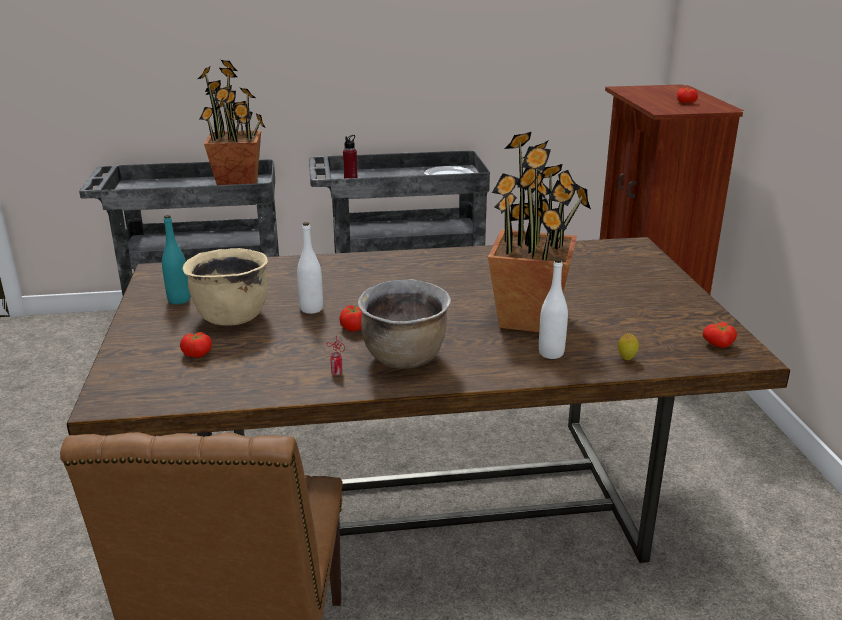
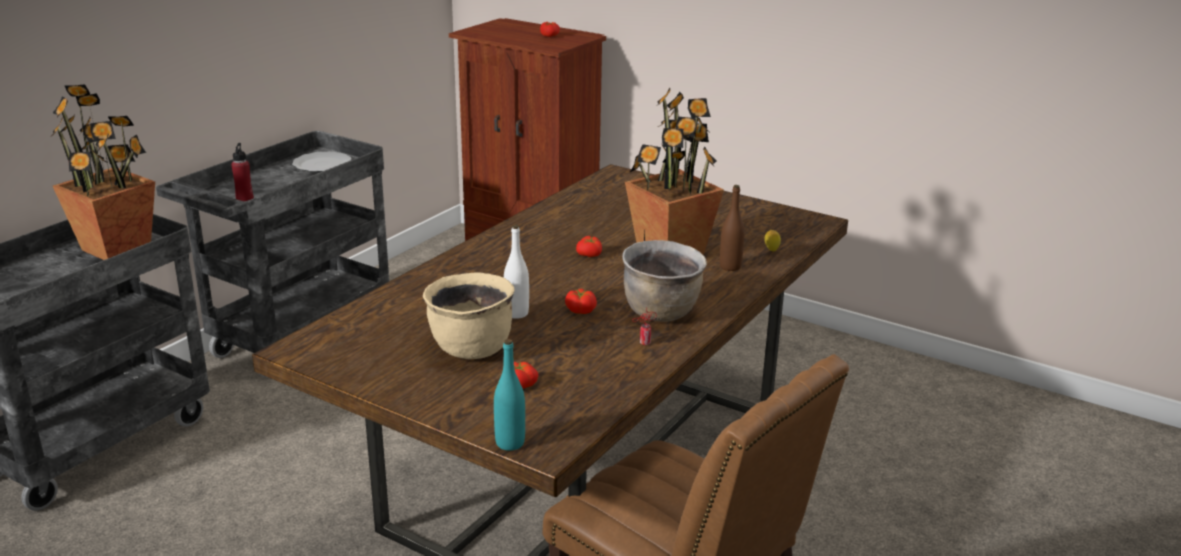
camera: 50 degrees left, 0 degrees up
(179, 300) = (389, 360): turquoise bottle -> turquoise bottle (510, 443)
(551, 353) = (730, 267): white bottle -> brown bottle
(719, 345) = (794, 220): tomato -> tomato (590, 255)

